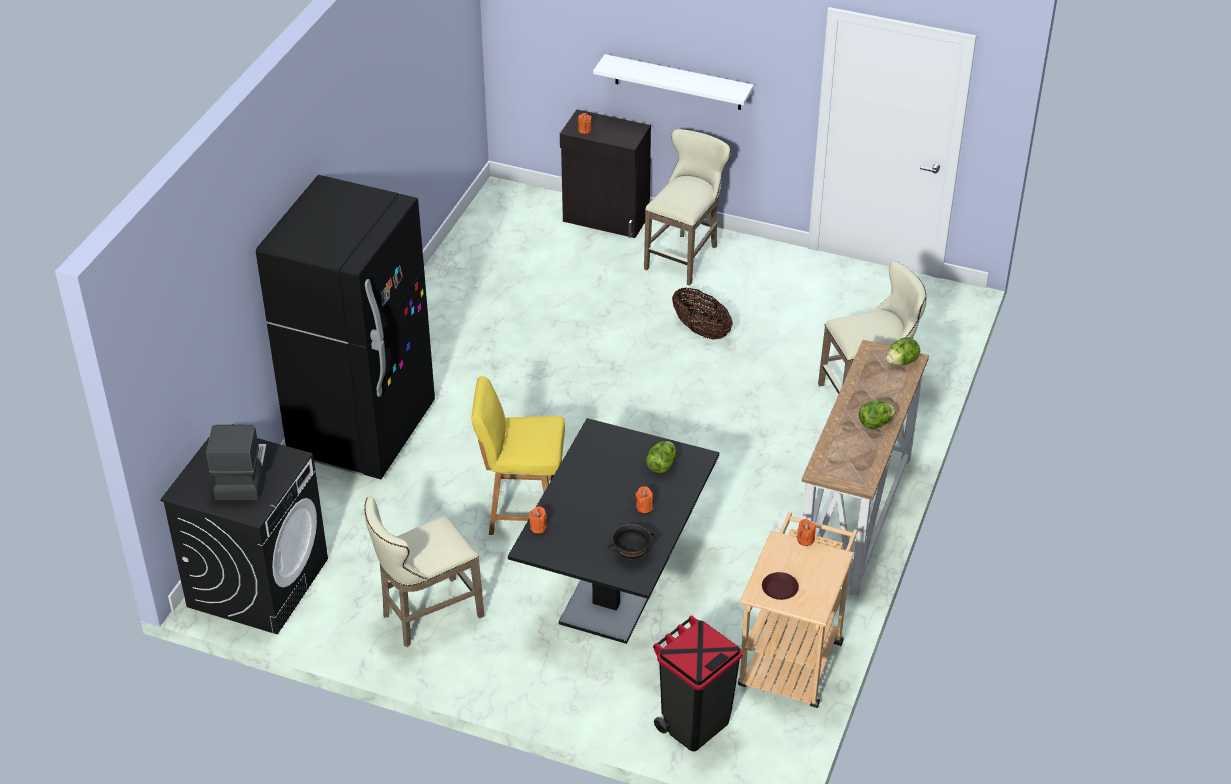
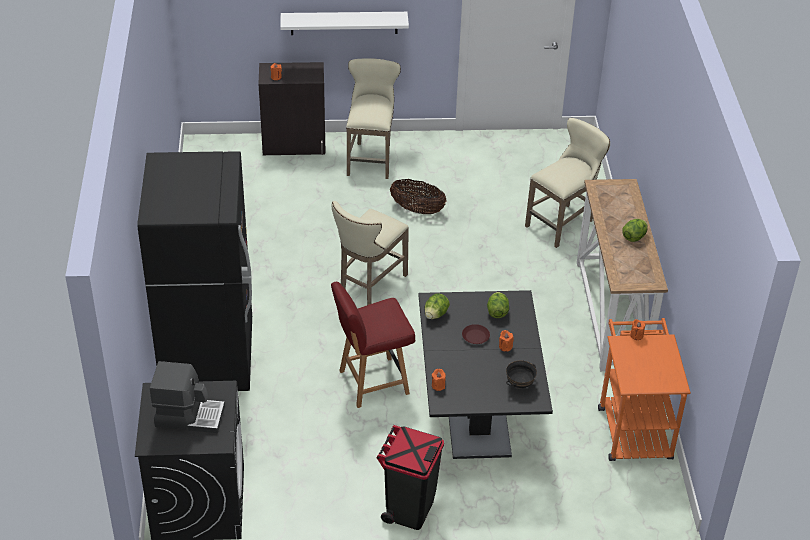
camera: 25 degrees left, 0 degrees up
(240, 475) = (189, 415): coffee machine -> coffee machine turned 120 degrees clockwise
(426, 615) = (349, 485): beige stool -> beige stool (369, 285)
(522, 511) = (372, 382): yellow chair -> red chair
(694, 724) = (597, 500): black trash can -> black trash can (409, 509)
(779, 589) = (642, 376): brown plate -> brown plate (475, 336)
(793, 655) = (633, 427): beige cart -> orange cart
(901, 362) = (622, 188): lettuce -> lettuce (435, 314)

